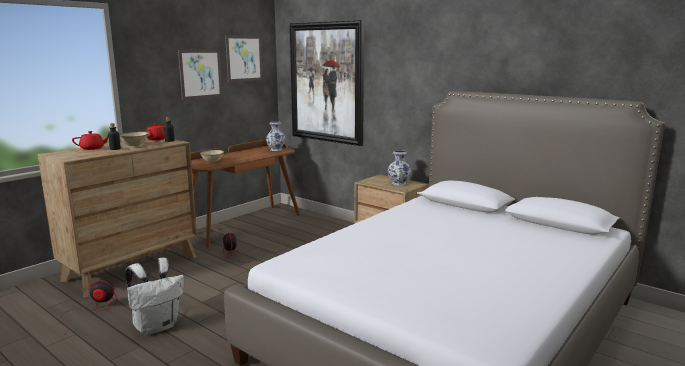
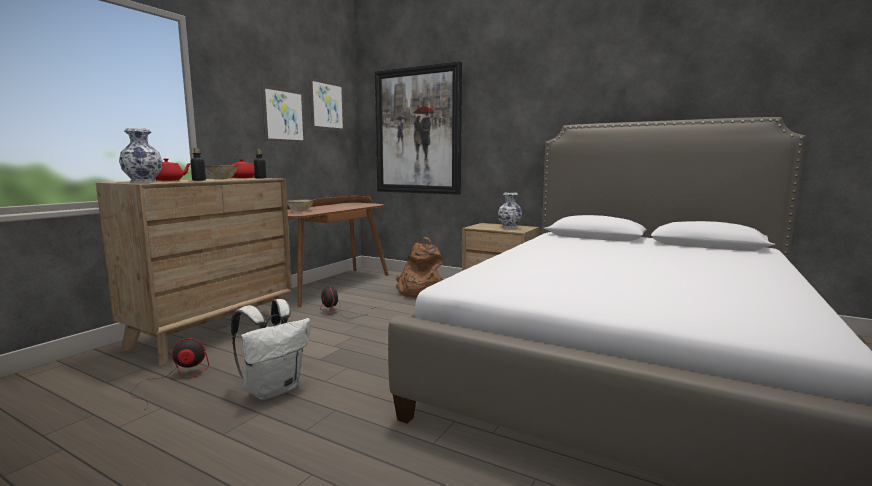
camera: 10 degrees left, 5 degrees down
(276, 149) = (363, 204): vase -> vase (144, 182)
(317, 236) = (419, 292): none -> brown backpack

